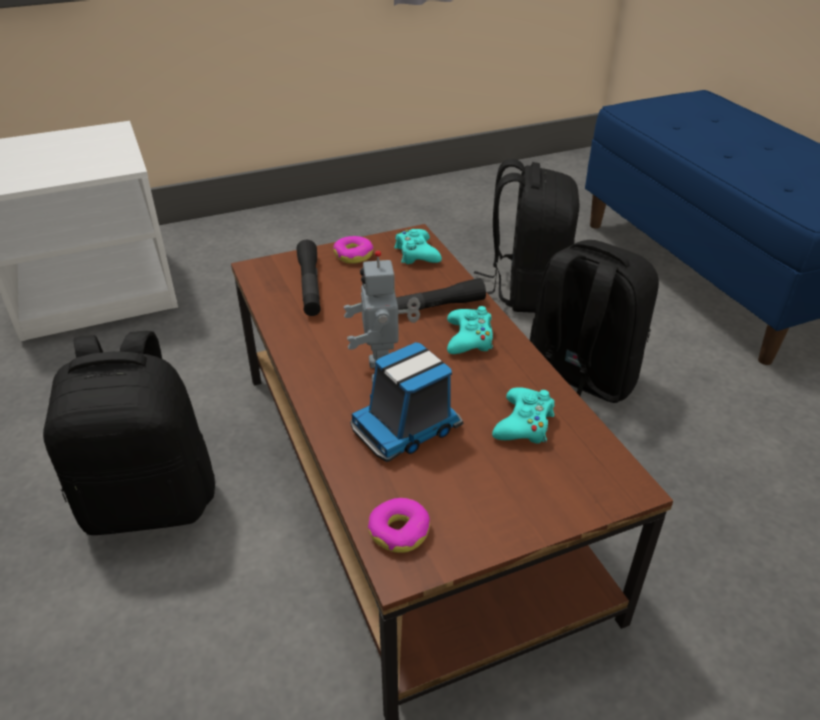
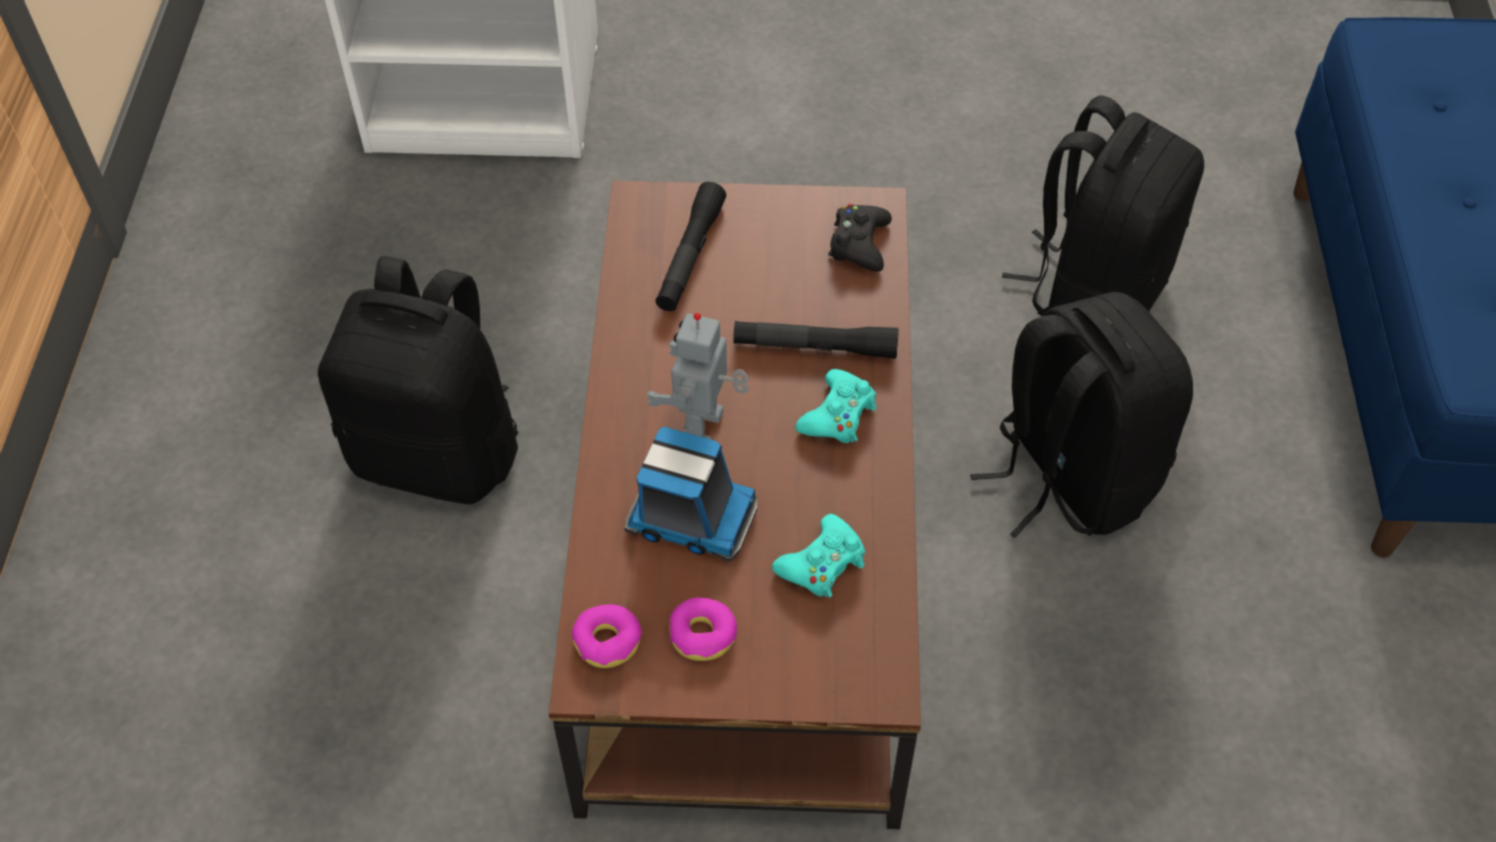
camera: 25 degrees right, 15 degrees up
(354, 255) = (774, 219): donut -> donut (703, 635)
(408, 427) = (689, 517): toy truck -> toy truck turned 150 degrees counterclockwise
(416, 254) = (859, 244): turquoise game controller -> black game controller

